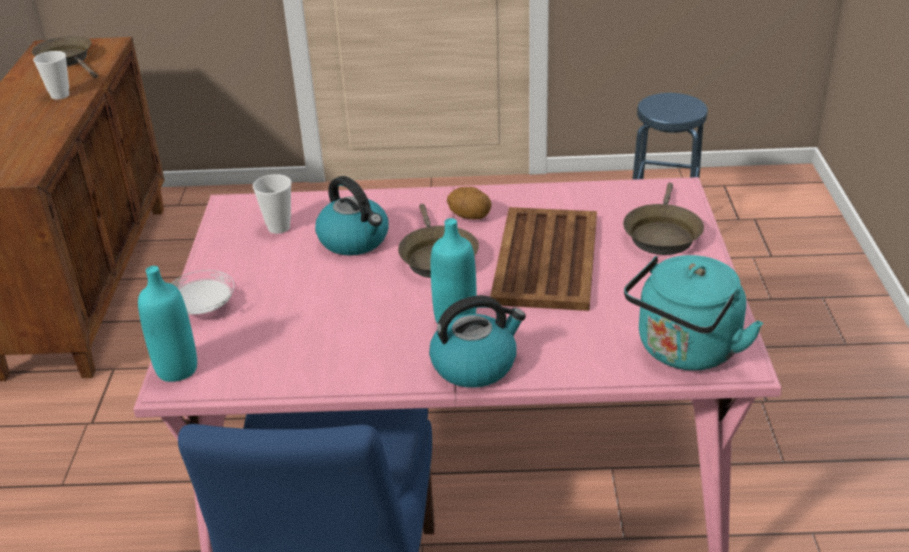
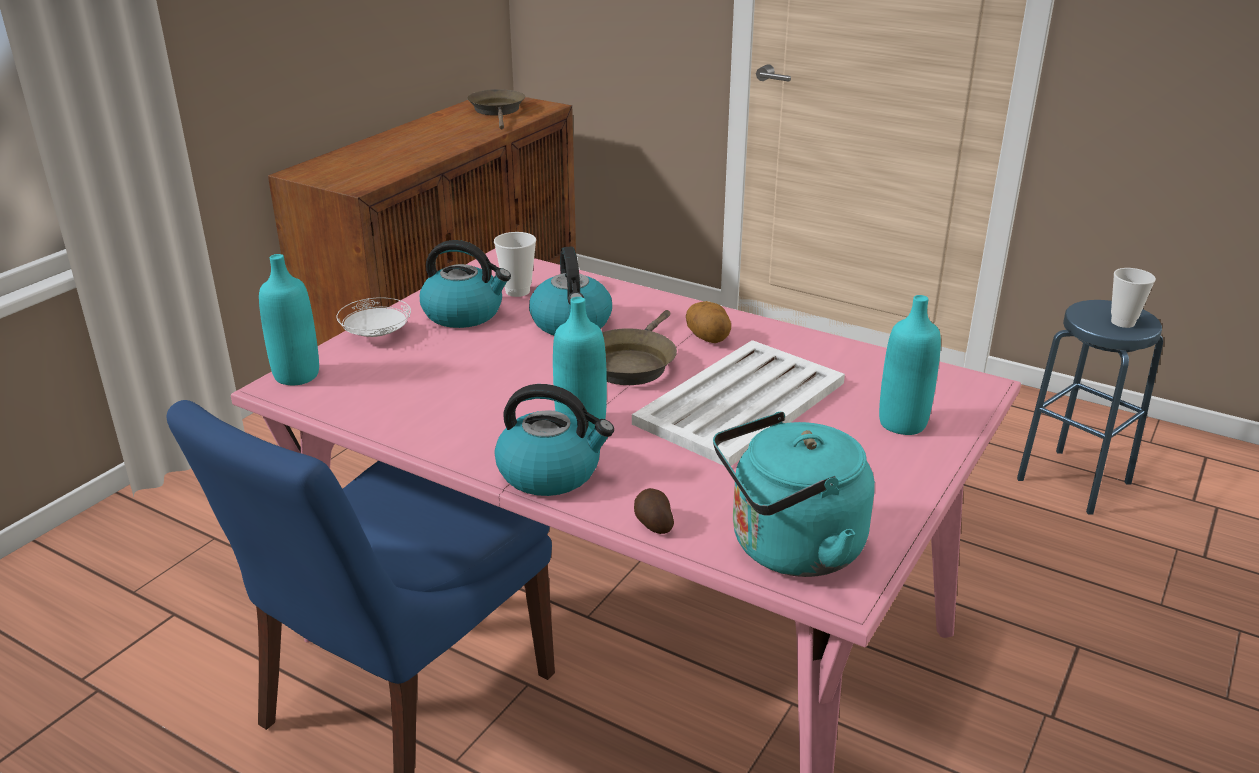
camera: 30 degrees right, 5 degrees down
(60, 95) = (459, 135): cup -> cup (1123, 322)
(257, 262) = (464, 313): none -> kettle
(545, 260) = (739, 404): brown tray -> white tray
(584, 372) = (653, 523): none -> potato
(661, 234) = (902, 423): brown frying pan -> turquoise bottle

